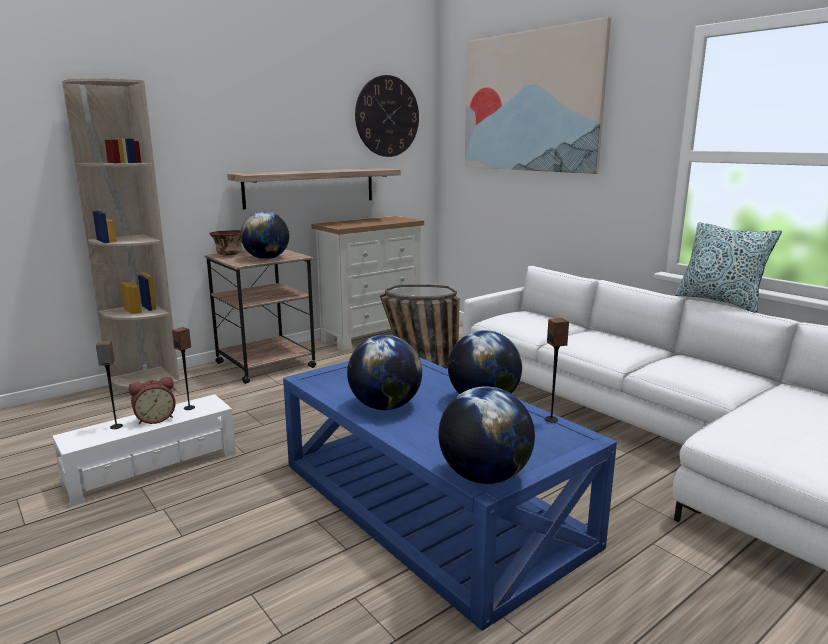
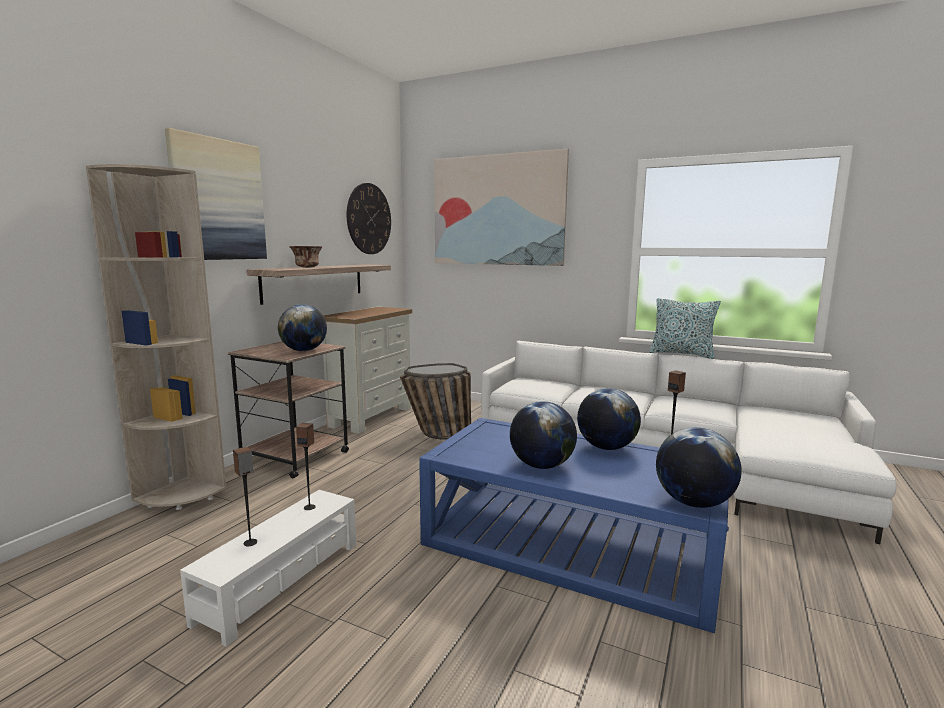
camera: 25 degrees left, 5 degrees down
(155, 419) = (286, 525): alarm clock -> none
(196, 105) = (218, 200): none -> picture
(229, 255) = (256, 350): bowl -> bowl (307, 267)

